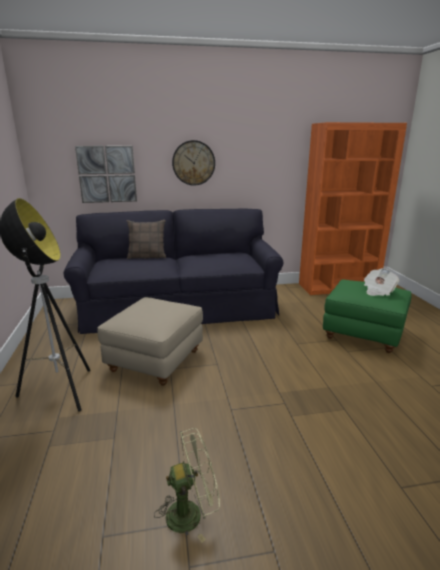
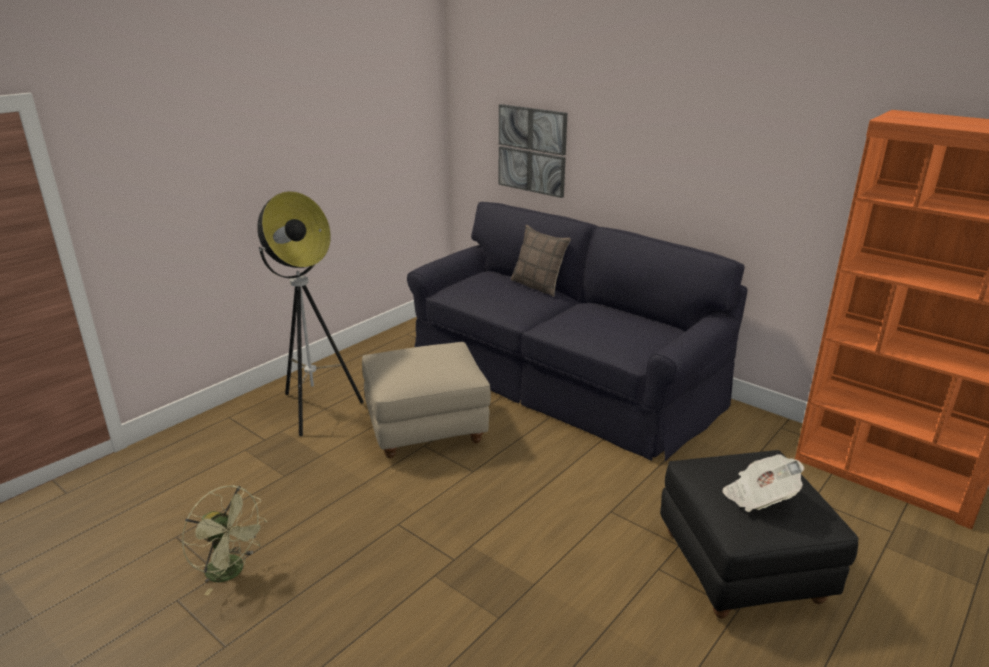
camera: 50 degrees right, 5 degrees up
(193, 163) = (650, 153): wall clock -> none
(363, 334) = (742, 567): green ottoman -> black ottoman

